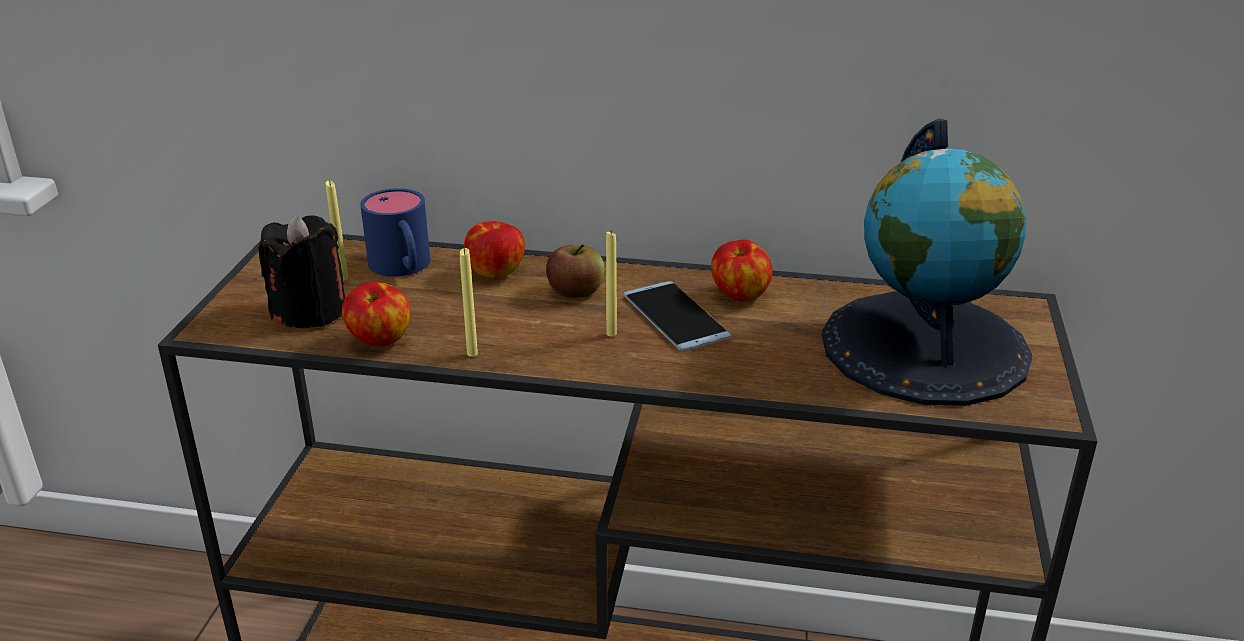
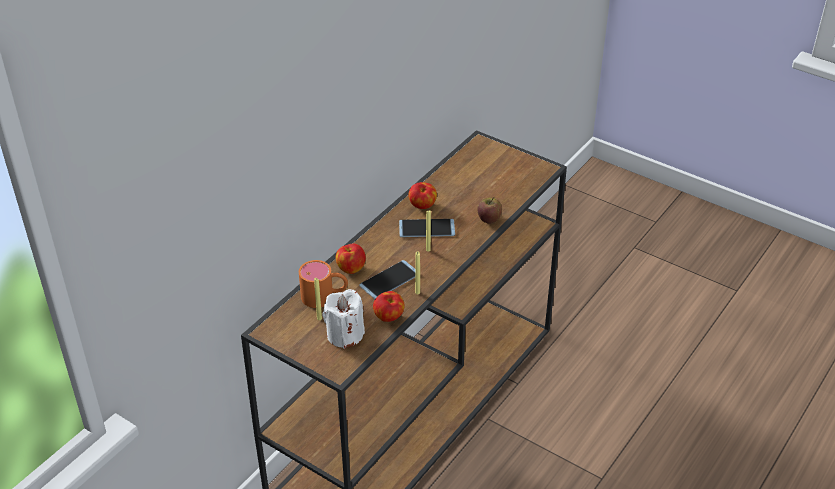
camera: 65 degrees left, 10 degrees up
(310, 311) = (345, 335): black candle -> white candle
(403, 268) = (324, 296): blue mug -> orange mug
(490, 316) = (389, 280): none -> phone
(576, 291) = (385, 249): apple -> apple (489, 218)
(925, 347) = (491, 176): globe -> none

